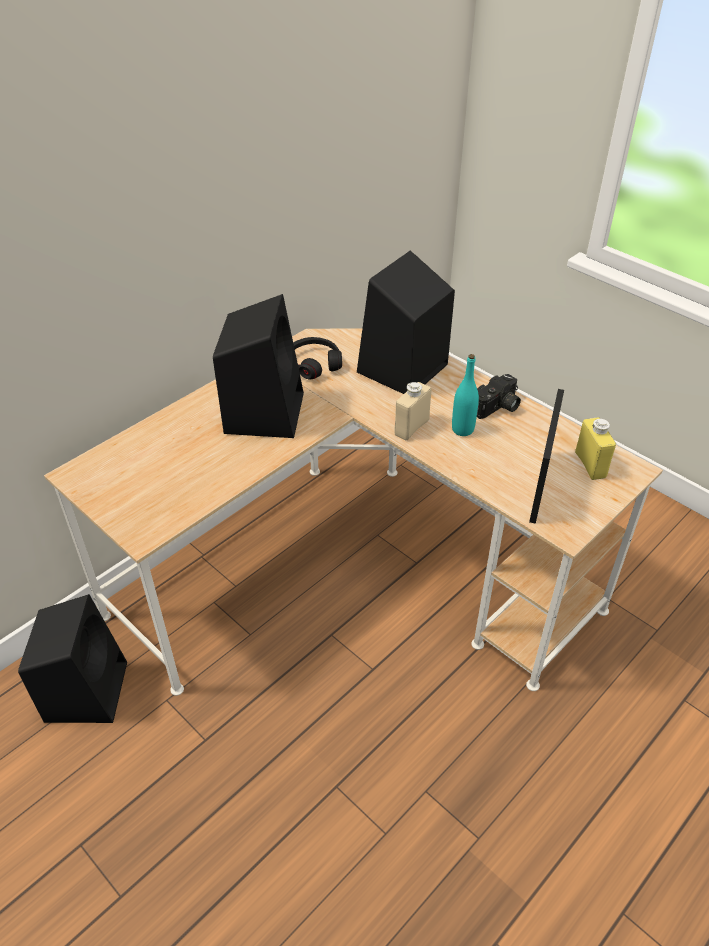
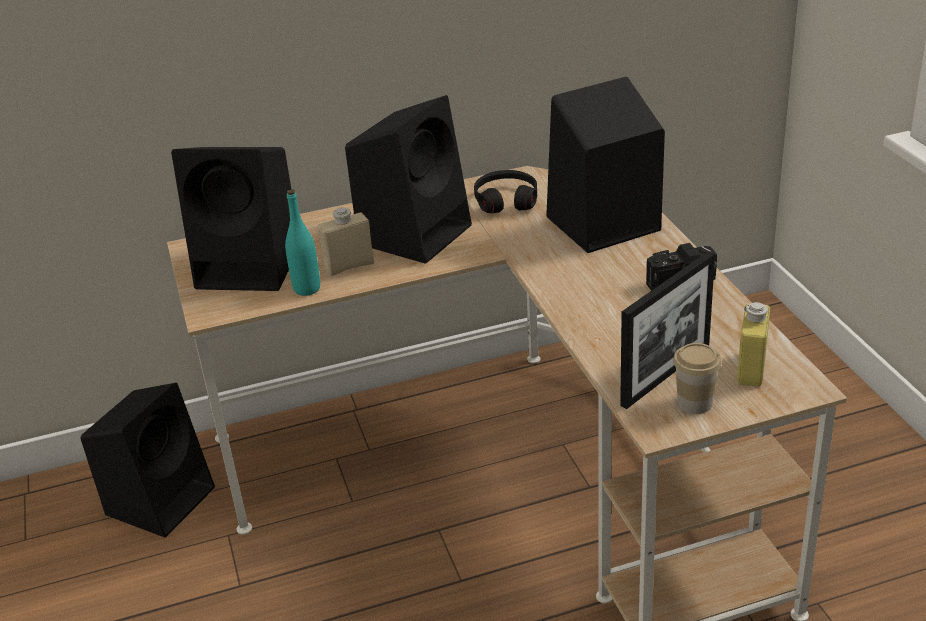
camera: 30 degrees right, 10 degrees down
(146, 479) = (252, 266): none -> black speaker
(411, 427) = (563, 282): beige bottle -> beige bottle (349, 266)
(462, 429) = (621, 297): turquoise bottle -> turquoise bottle (307, 289)
(575, 504) = (694, 403): none -> cup

